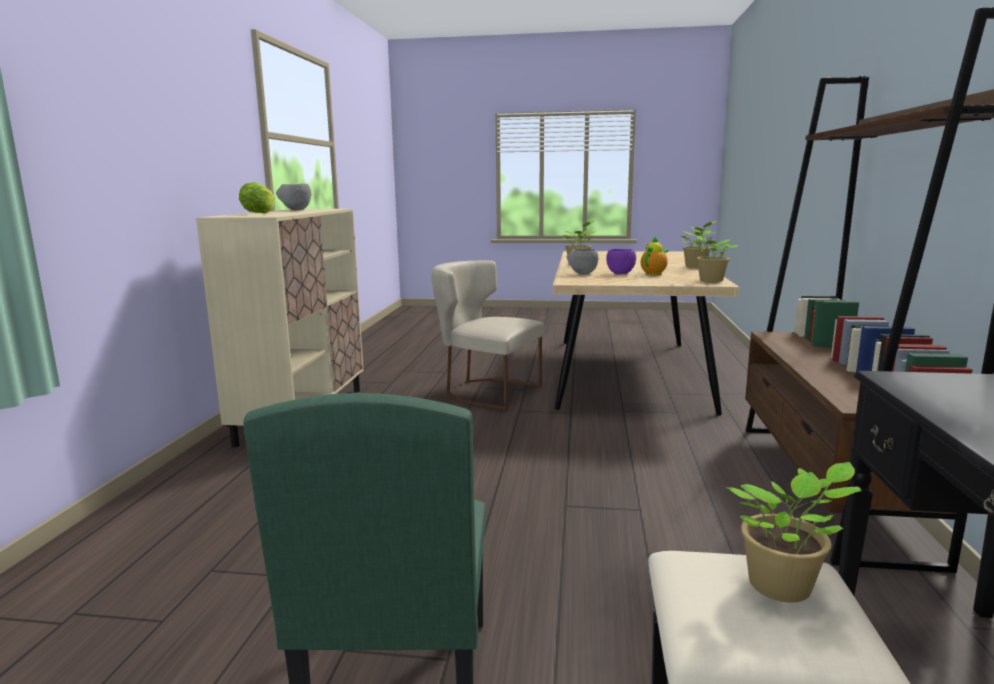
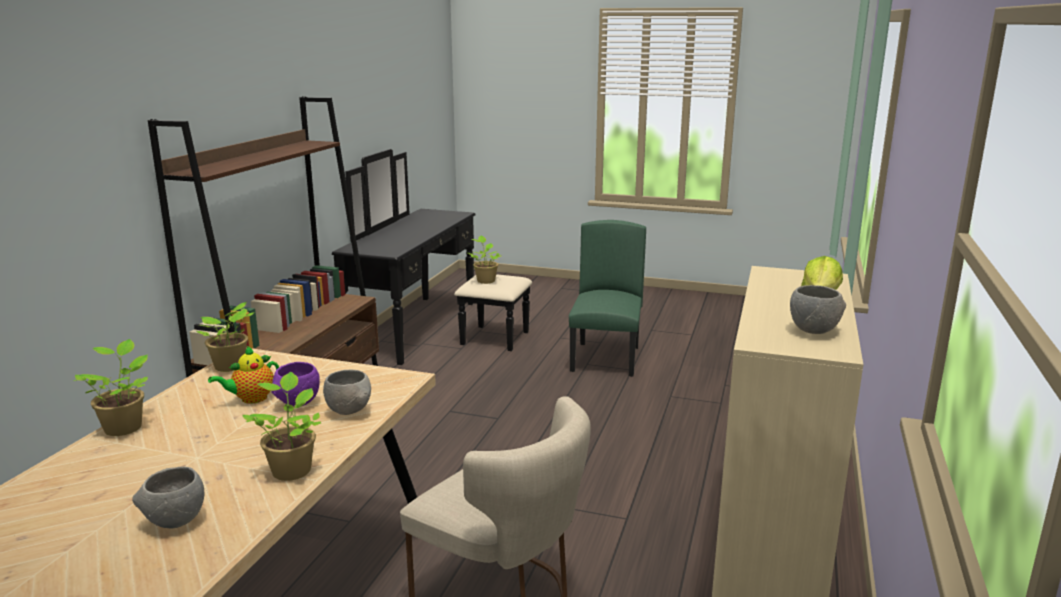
camera: 170 degrees left, 5 degrees up
(601, 258) = (175, 522): none -> grey bowl

